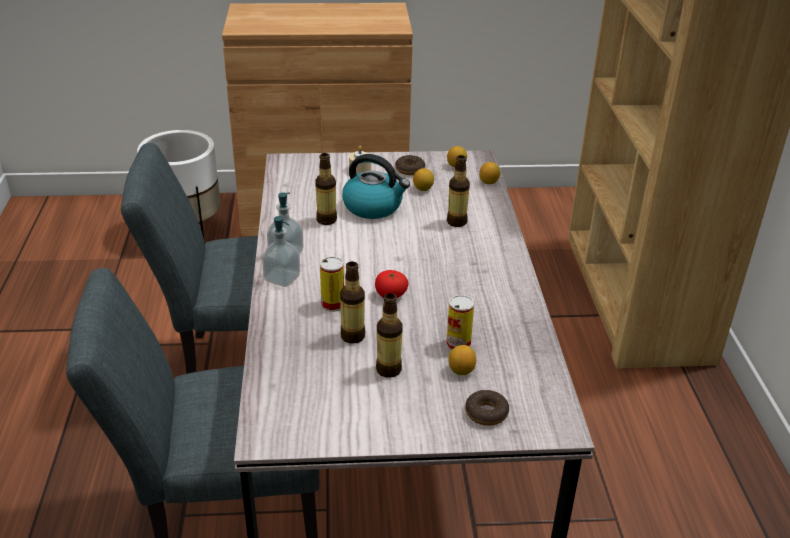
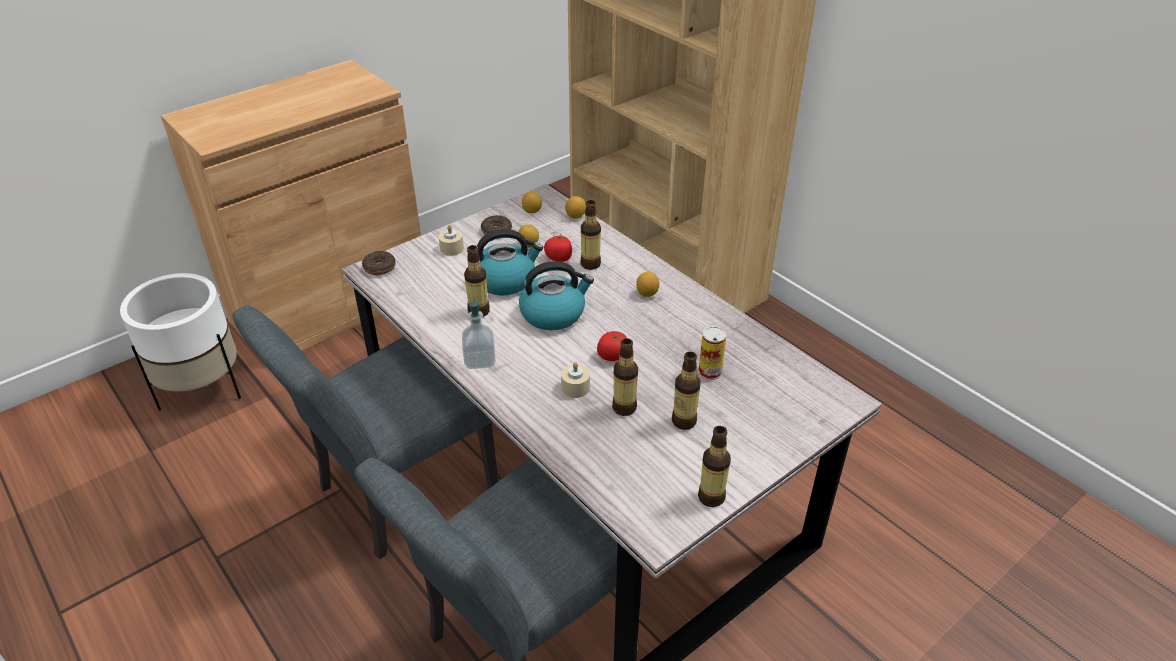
camera: 35 degrees left, 5 degrees up
(282, 278) = (504, 386): soap dispenser -> none
(332, 304) = (575, 388): can -> beige candle
(340, 435) = (711, 497): none -> bottle
(381, 245) = (554, 313): none -> kettle
(436, 207) = (559, 258): none -> tomato
(461, 370) = (735, 393): lemon -> lemon (647, 293)
(486, 413) = (789, 417): donut -> donut (379, 267)

